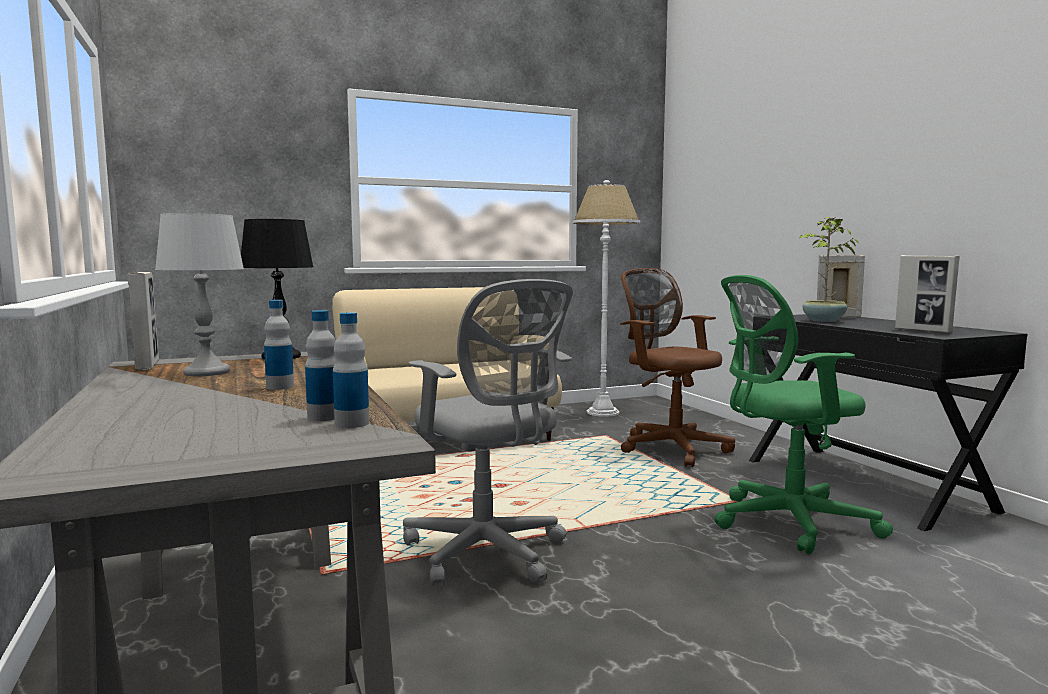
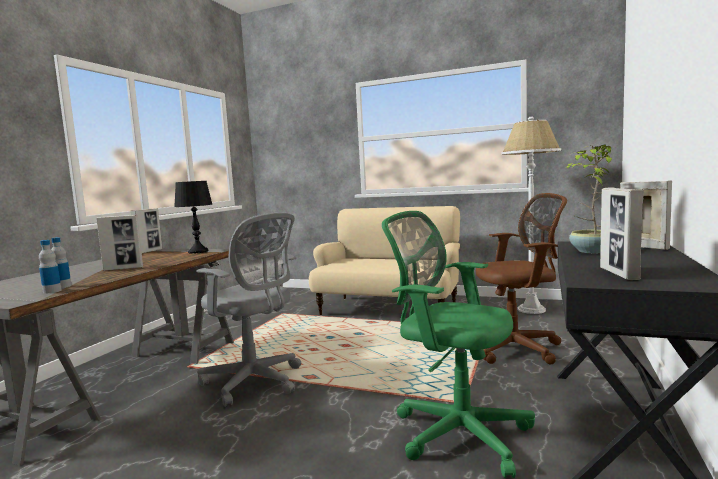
camera: 45 degrees right, 0 degrees up
(206, 372) = (143, 258): grey table lamp -> none
(280, 387) = (123, 269): bottle -> picture frame
(488, 554) = (255, 382): grey office chair -> grey office chair turned 60 degrees counterclockwise
(670, 447) = (516, 348): brown office chair -> brown office chair turned 75 degrees clockwise

